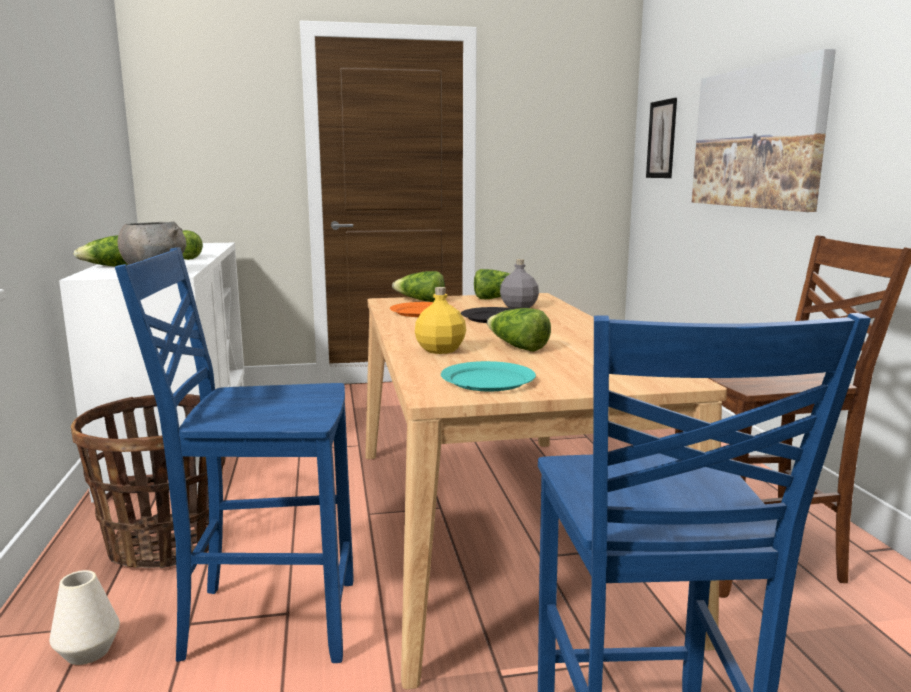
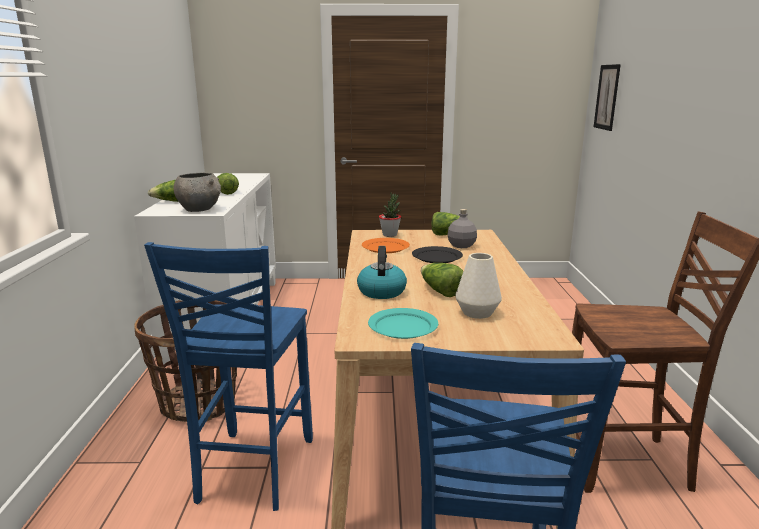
camera: 10 degrees right, 5 degrees up
(88, 651) = (135, 481): white vase -> white vase (477, 312)
(267, 620) = (252, 471): blue chair -> blue chair turned 90 degrees counterclockwise
(420, 301) = (390, 235): lettuce -> potted plant
(440, 350) = (381, 291): yellow bottle -> kettle
(757, 137) = (676, 109): picture -> none

